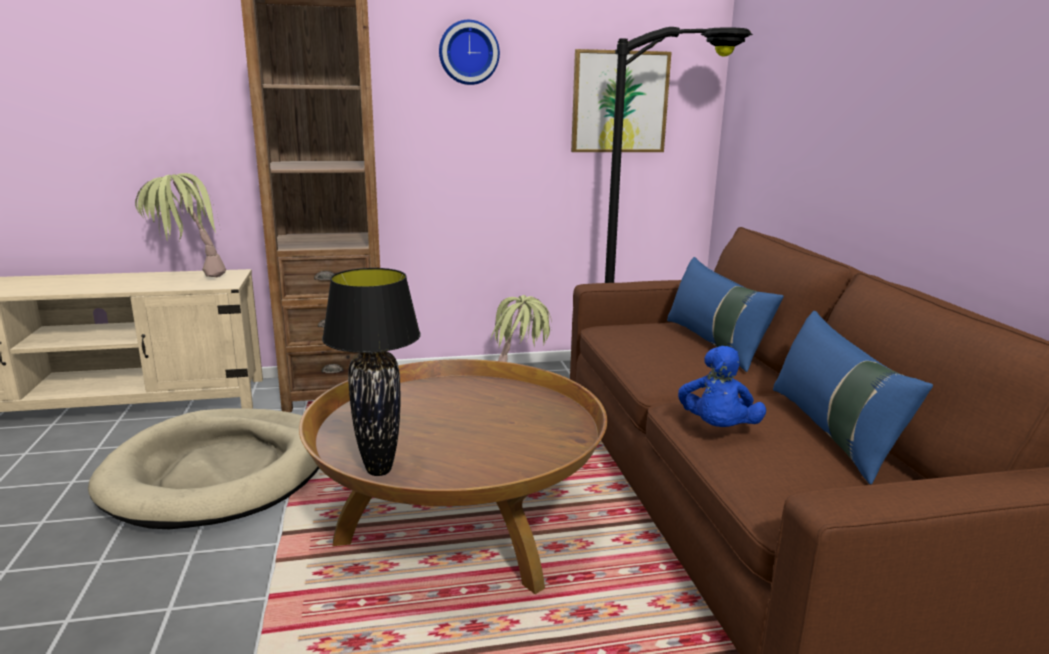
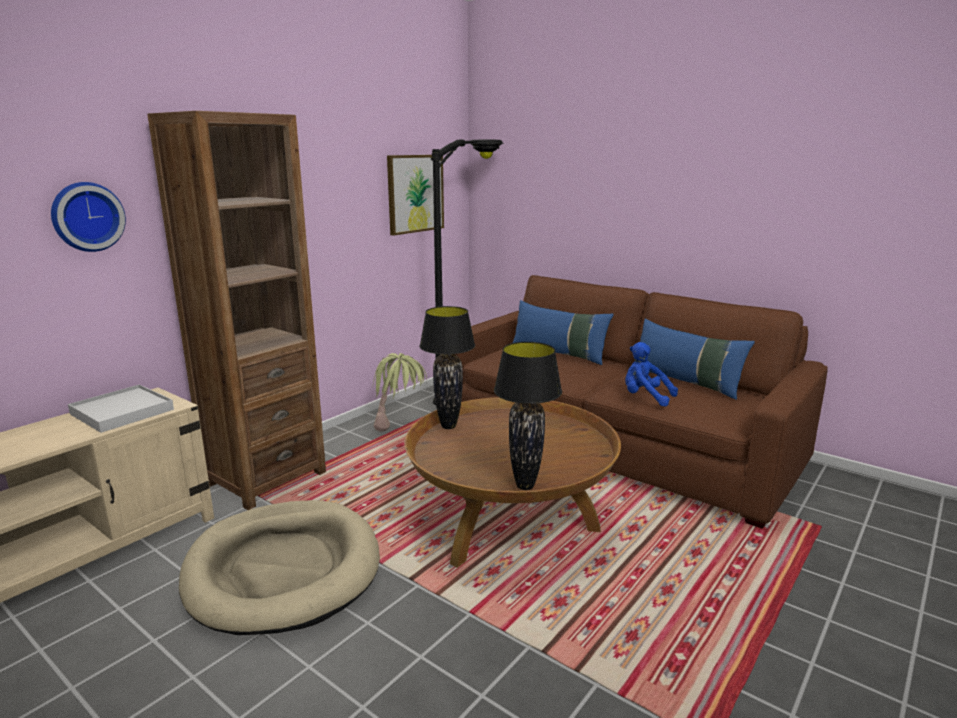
camera: 40 degrees left, 0 degrees up
(188, 279) = (122, 412): potted plant -> white tray
(443, 382) = (448, 426): none -> black table lamp
(468, 52) = (319, 162): wall clock -> wall clock (86, 216)
(717, 429) = (645, 397): blue plush toy -> blue plush toy turned 150 degrees clockwise

